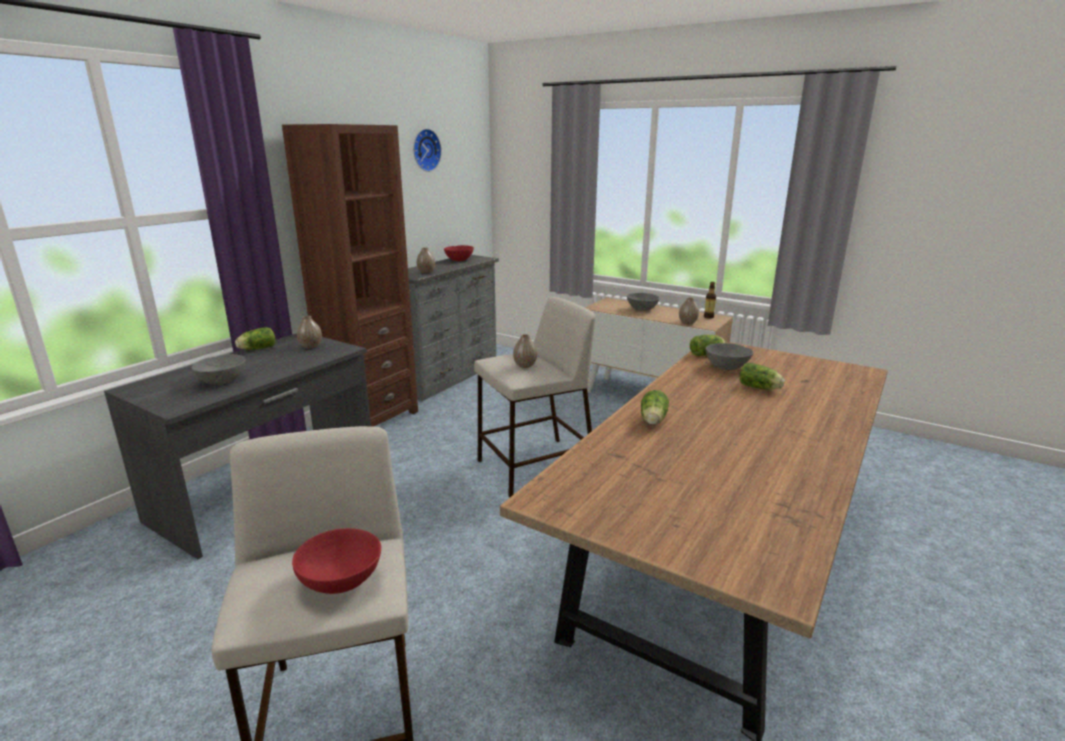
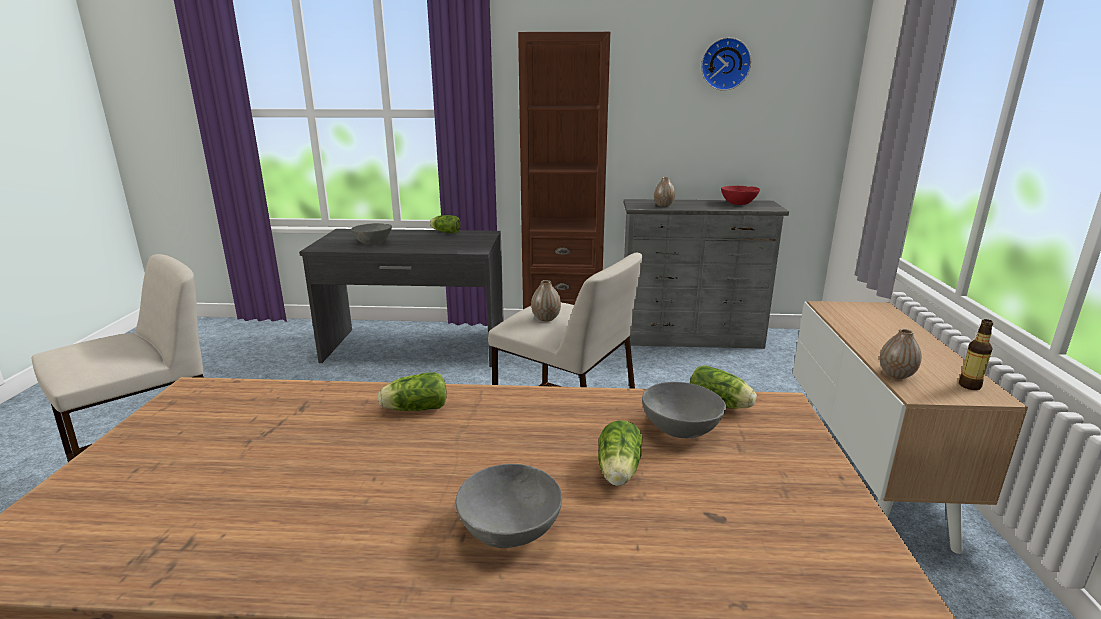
camera: 60 degrees right, 0 degrees up
(311, 346) = (469, 241): vase -> none
(341, 580) = (90, 360): red bowl -> none
(642, 309) = (888, 332): grey bowl -> grey bowl (510, 530)

